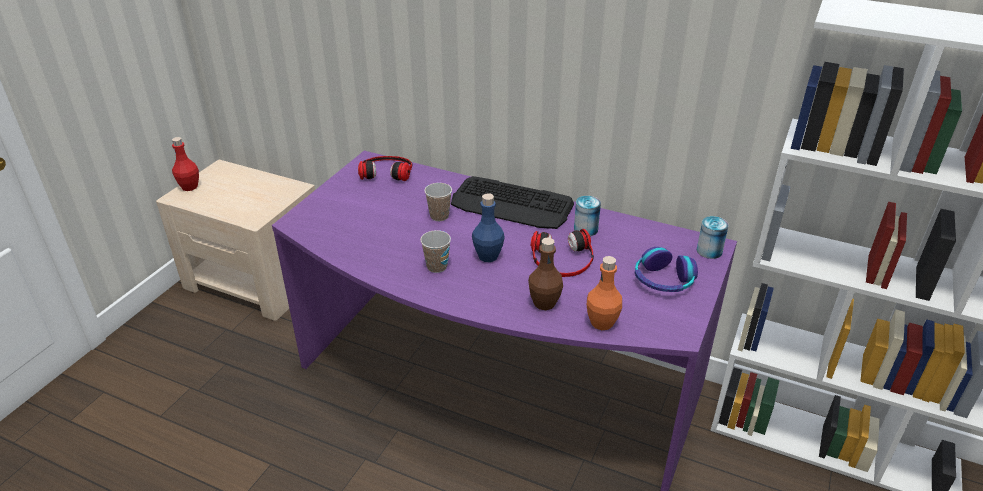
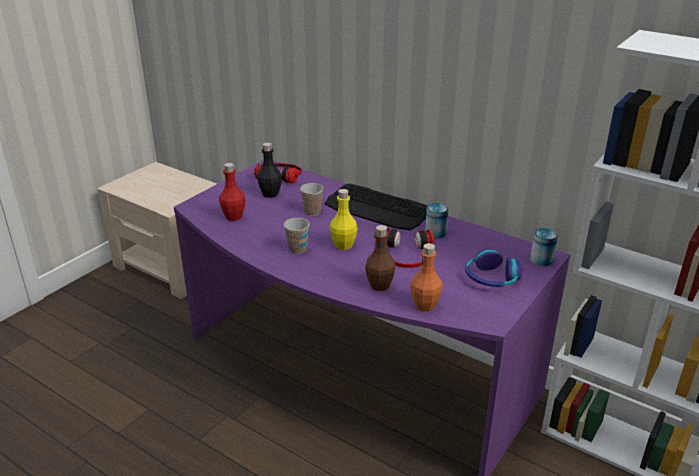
camera: 10 degrees right, 5 degrees down
(189, 187) = (126, 180): red bottle -> red bottle (233, 216)
(383, 197) = (270, 194): none -> black bottle
(488, 256) = (343, 245): blue bottle -> yellow bottle

